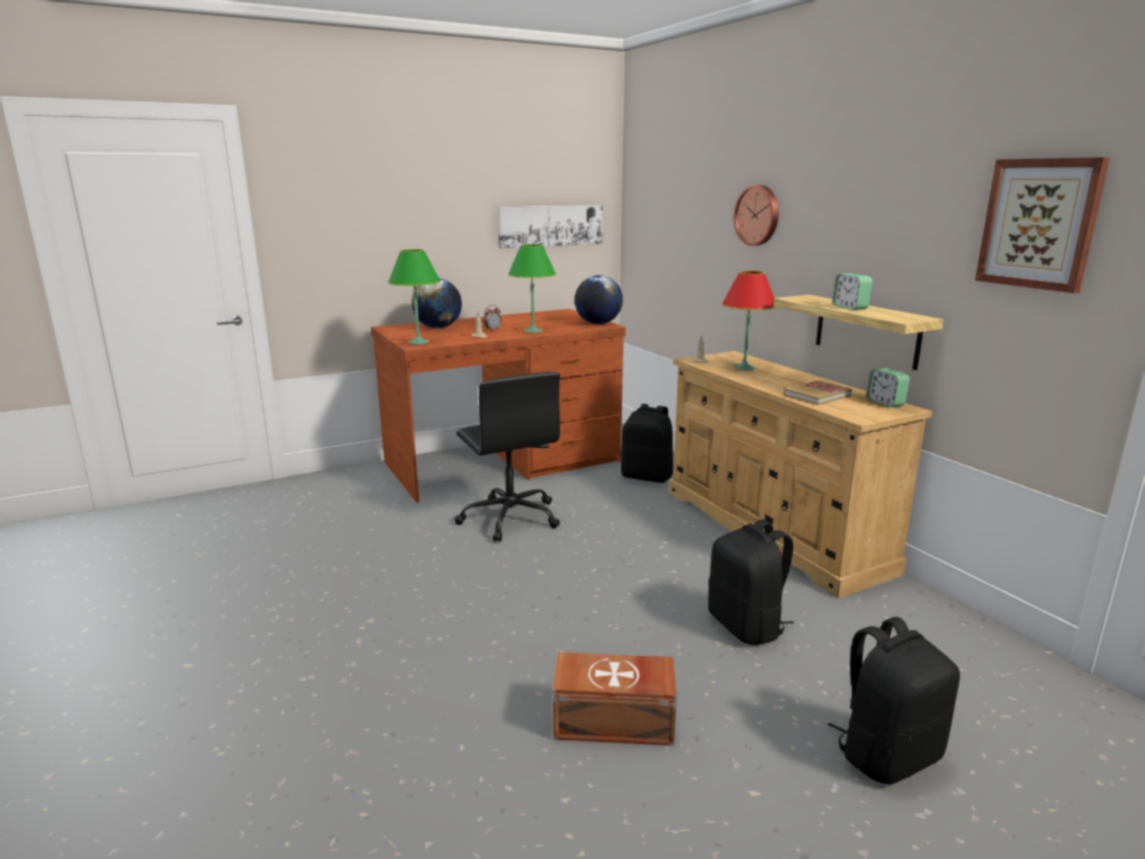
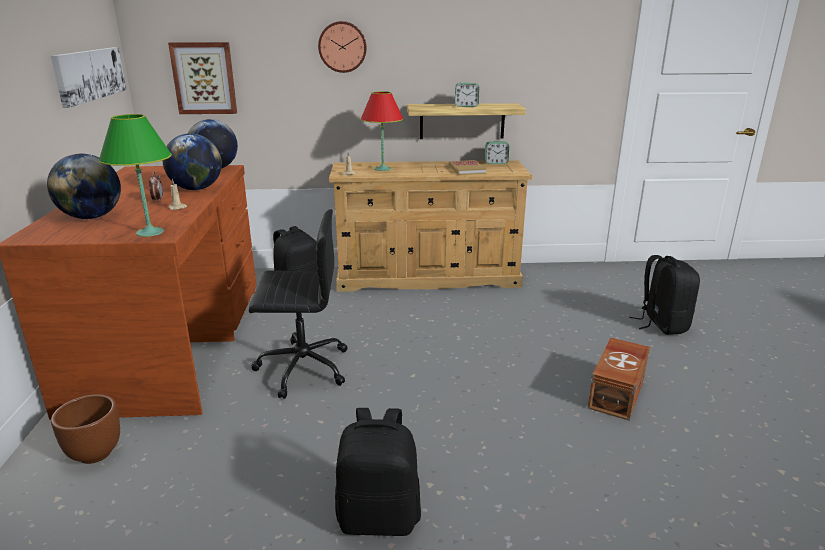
camera: 65 degrees left, 5 degrees up
(356, 487) = (96, 453): none -> brown planter
(533, 331) = (196, 189): green table lamp -> globe
(747, 626) = (536, 321): black backpack -> black backpack (379, 517)
(1040, 223) = (570, 40): picture -> picture (204, 78)

